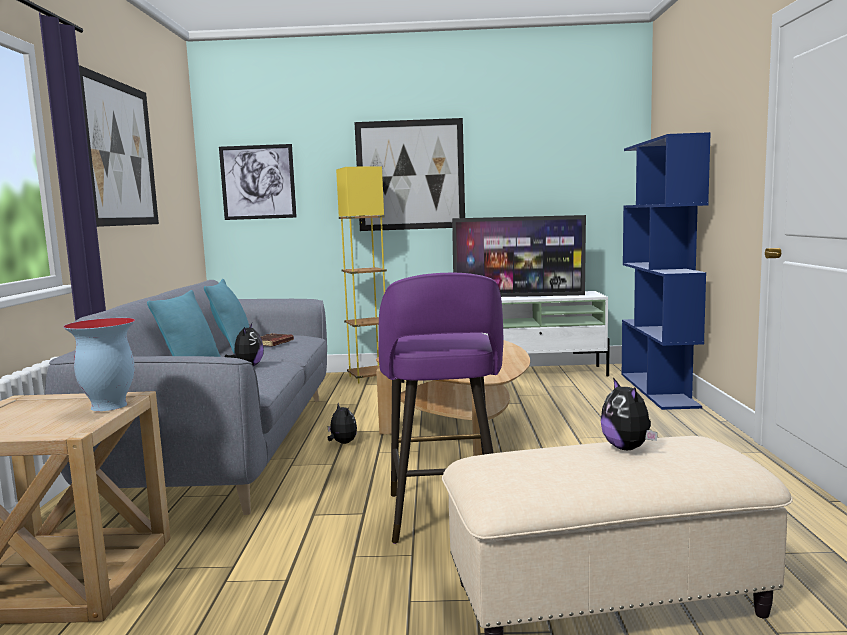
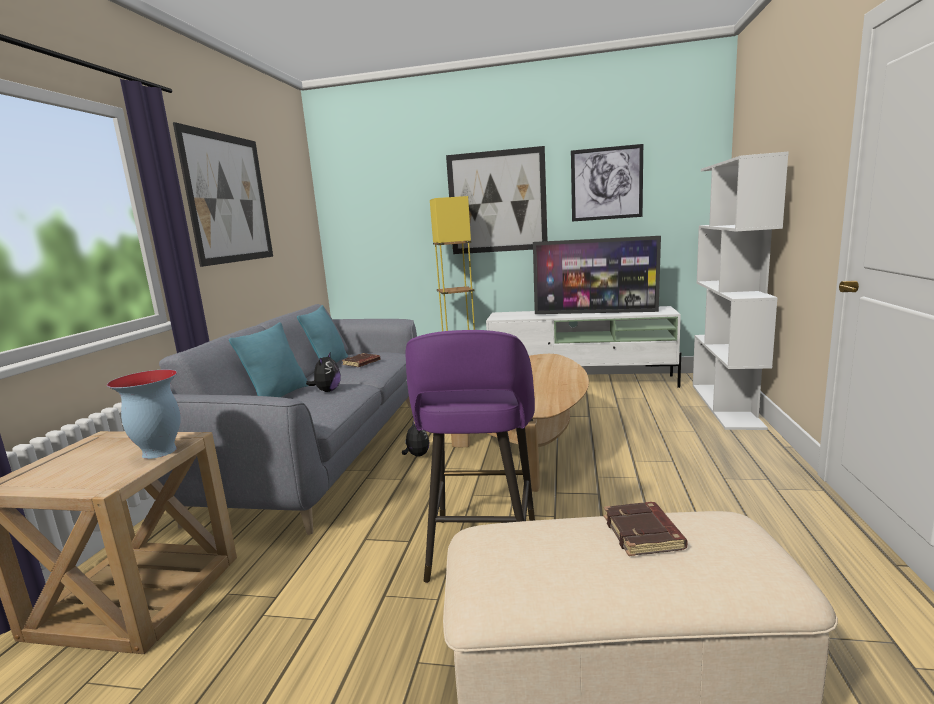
camera: 10 degrees right, 5 degrees up
(258, 182) = (365, 213): picture -> picture (606, 183)
(628, 448) = (644, 534): plush toy -> brown book
(659, 390) = (726, 405): blue bookcase -> white bookcase

